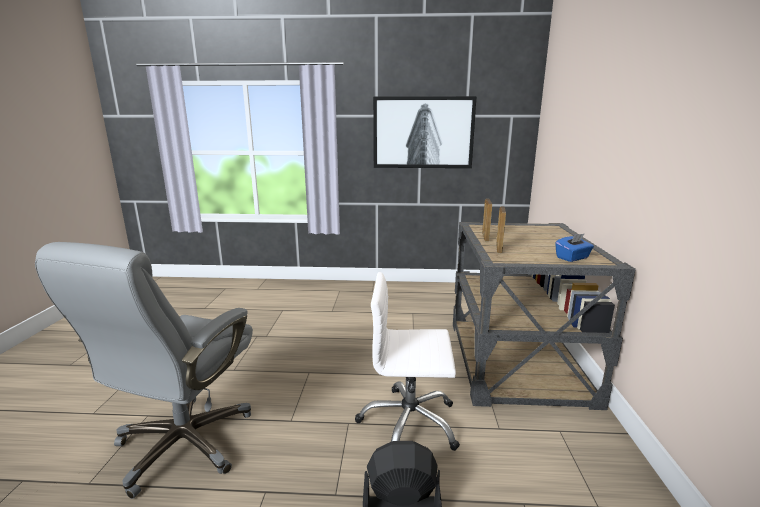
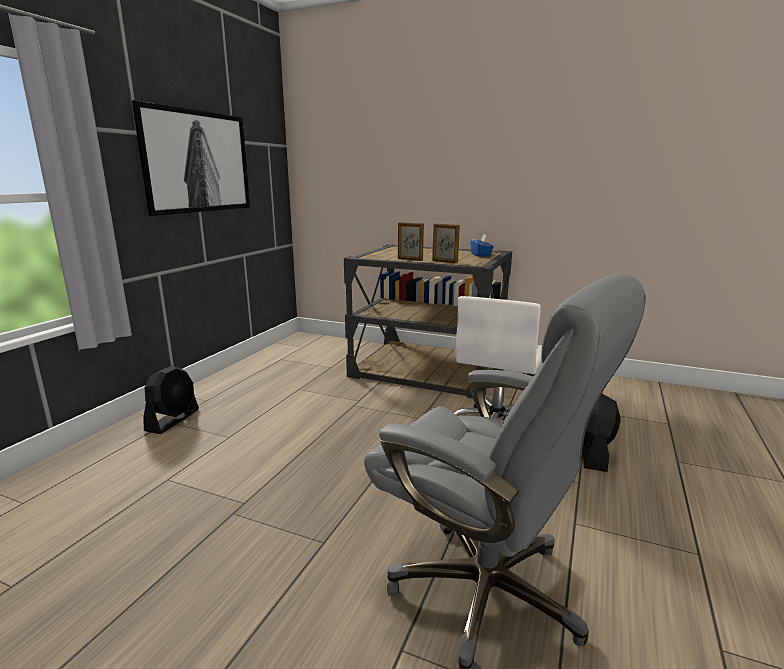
camera: 70 degrees left, 0 degrees up
(342, 291) = (173, 420): none -> black fan

